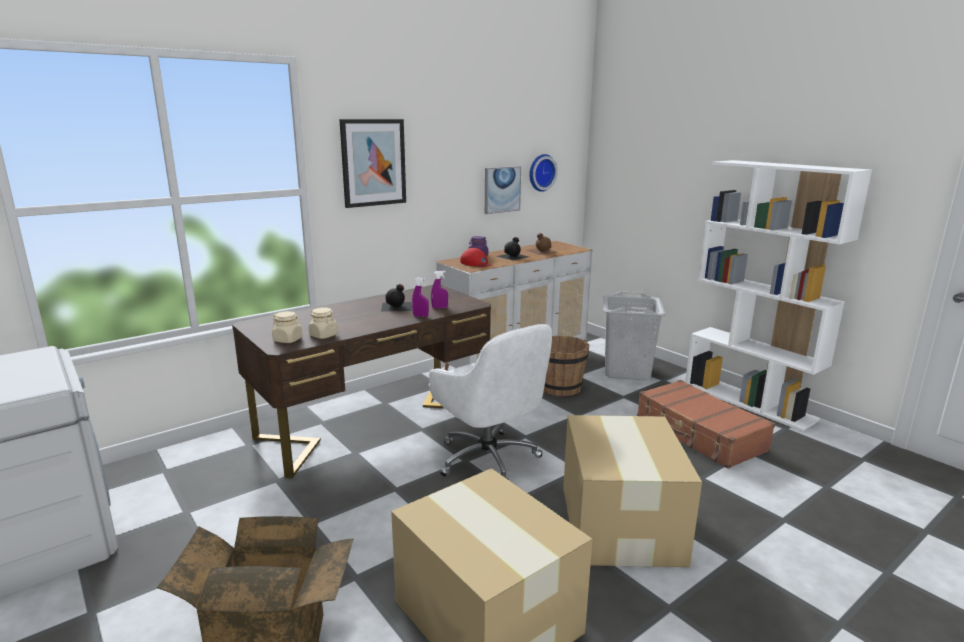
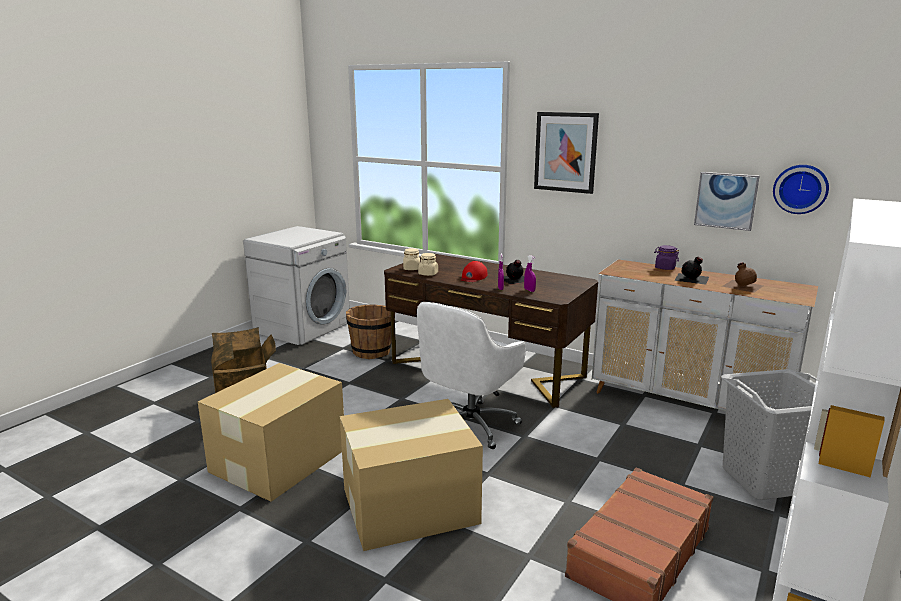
camera: 70 degrees right, 0 degrees up
(476, 263) = (634, 271): red cap -> red cap (473, 277)
(559, 388) = (652, 439): brown bucket -> brown bucket (372, 351)

